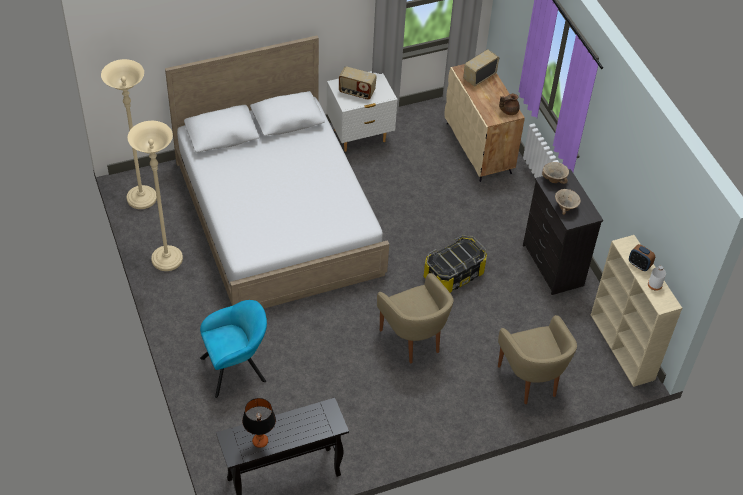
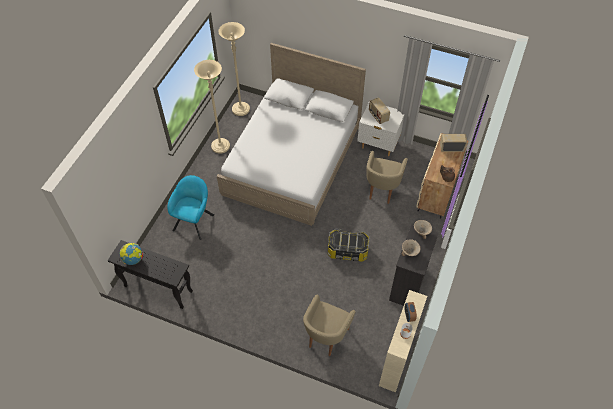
camera: 45 degrees right, 5 degrees up
(236, 368) = (194, 220): turquoise armchair -> turquoise armchair turned 90 degrees counterclockwise
(260, 441) = (133, 259): table lamp -> globe
(413, 340) = (289, 269): beige armchair -> beige armchair (382, 190)

